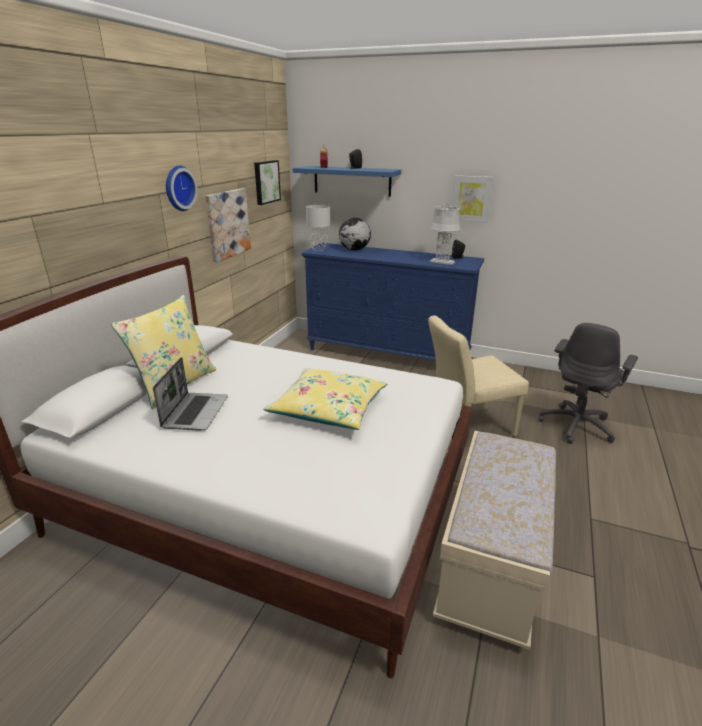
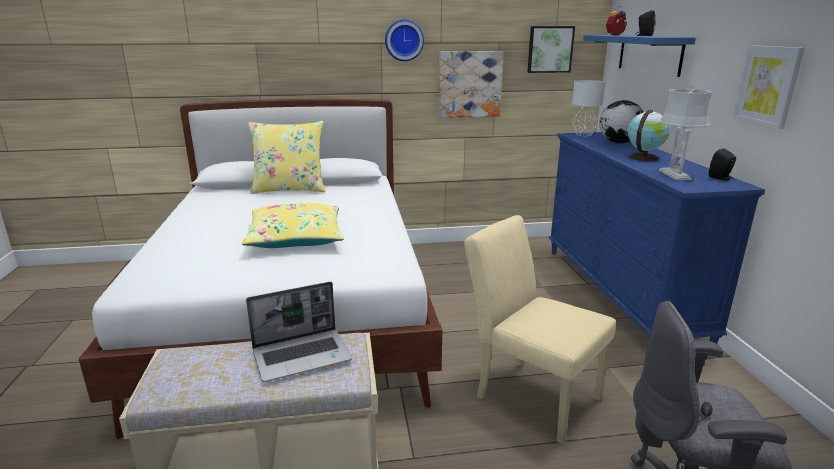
camera: 60 degrees right, 5 degrees down
(195, 412) = (254, 203): laptop -> laptop (303, 355)
(397, 256) = (643, 157): none -> globe

